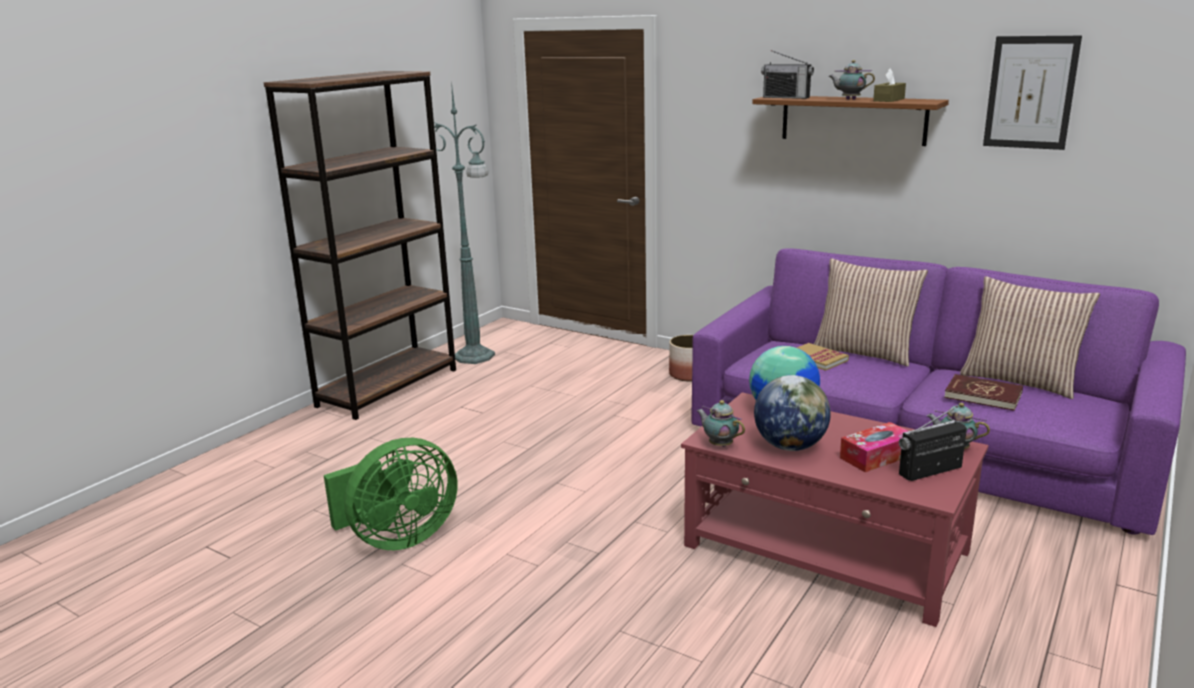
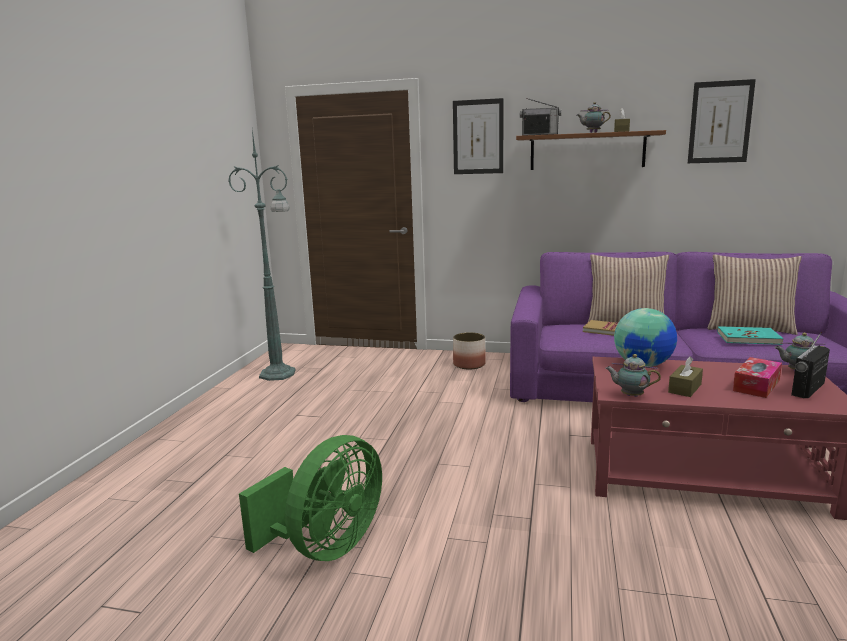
camera: 20 degrees left, 5 degrees down
(388, 387) = (214, 409): brown bookcase -> none
(722, 92) = (478, 137): none -> picture
(790, 446) = (685, 388): globe -> brown tissue box
(983, 395) = (748, 338): red book -> turquoise book

